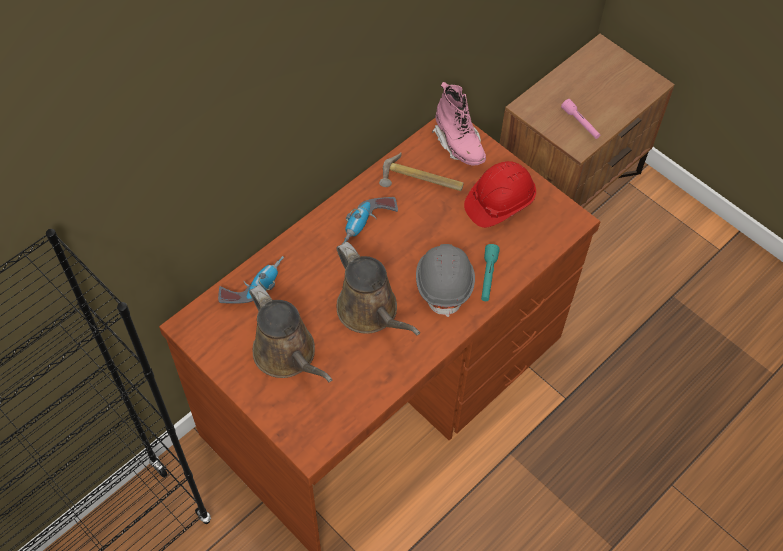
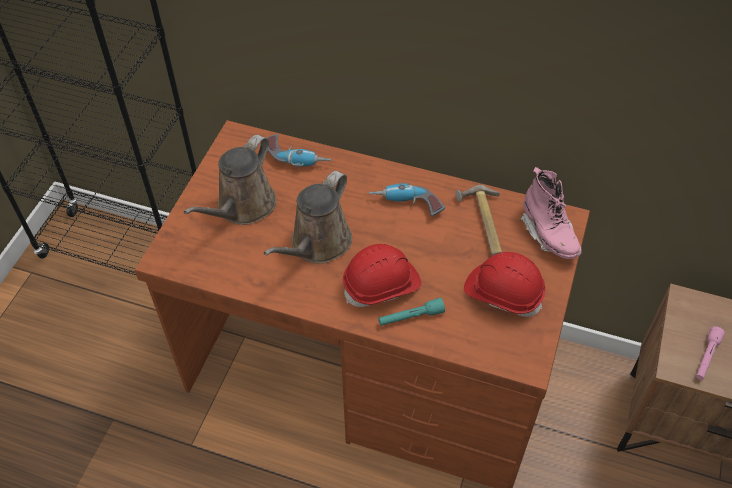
camera: 65 degrees right, 5 degrees down
(444, 283) = (382, 286): grey hard hat -> red hard hat
(459, 144) = (548, 234): pink boot -> pink boot turned 60 degrees counterclockwise

